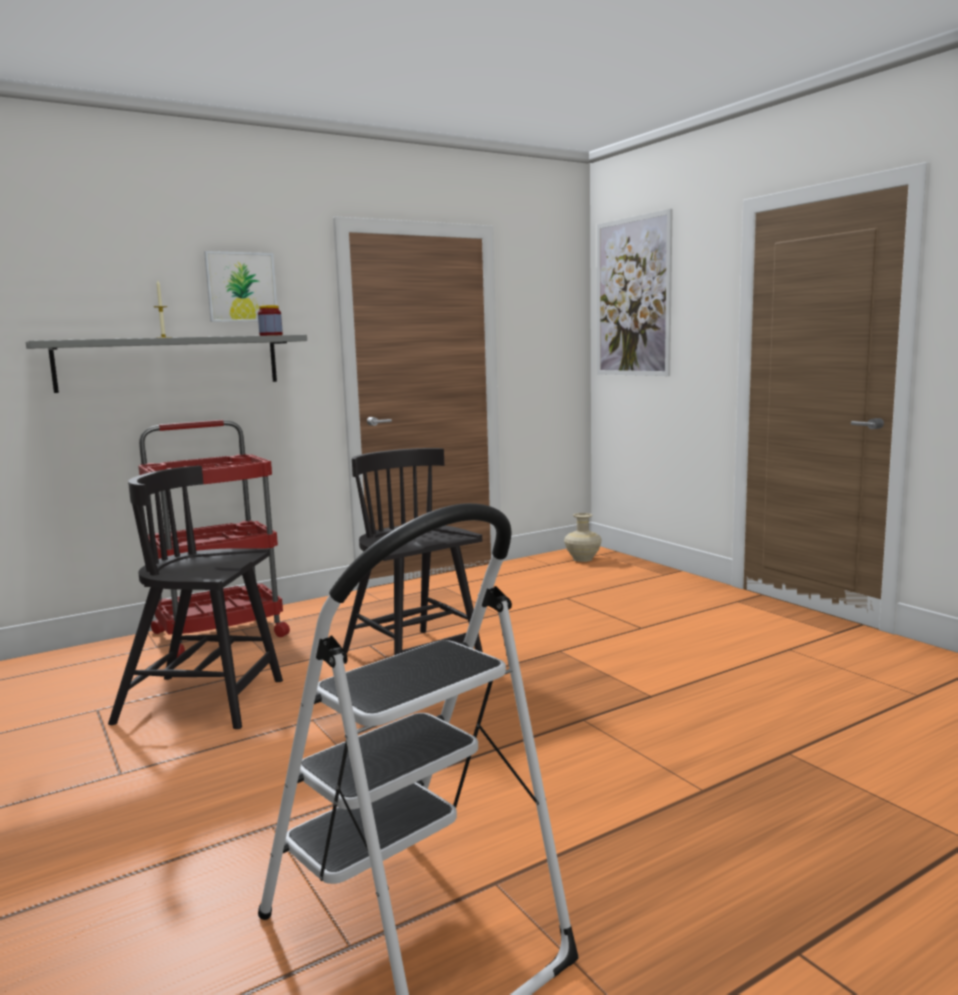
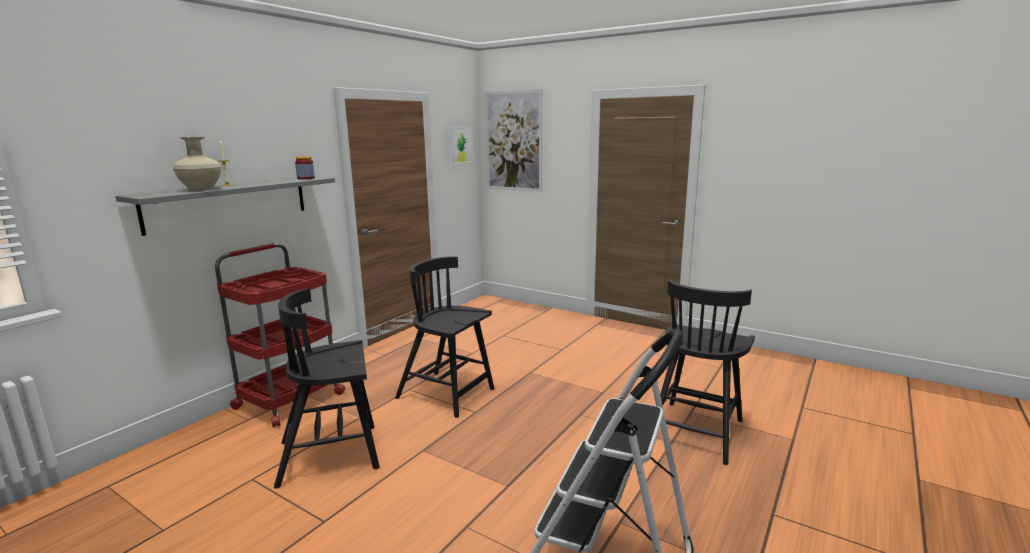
camera: 25 degrees left, 5 degrees up
(241, 287) = (276, 141): picture -> picture (460, 145)
(583, 559) = (489, 306): beige vase -> beige vase (201, 189)
(771, 781) = (696, 429): none -> black chair

